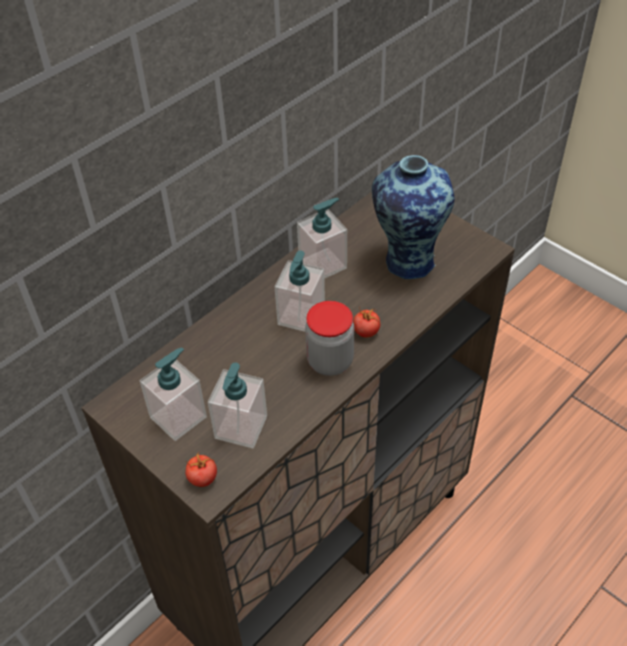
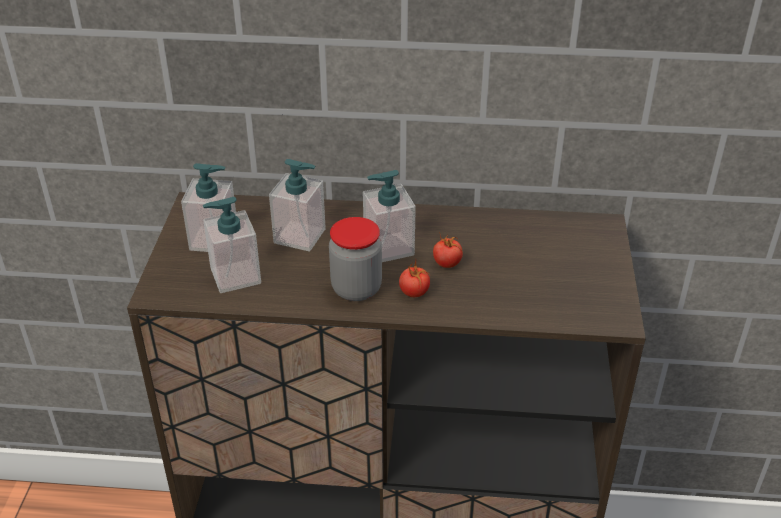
camera: 50 degrees right, 10 degrees down
(203, 478) = (166, 283): tomato -> tomato (447, 264)
(323, 264) = (462, 230): soap dispenser -> soap dispenser (300, 236)
(407, 261) = (531, 275): vase -> none

